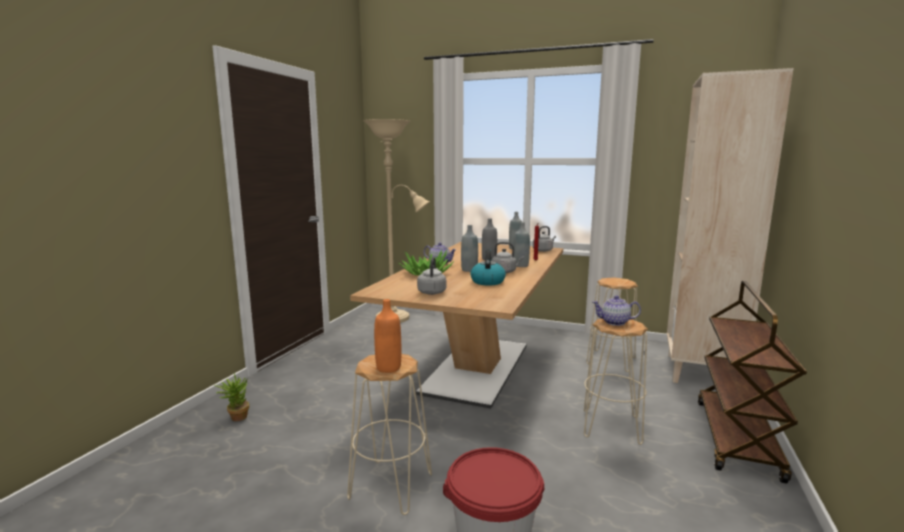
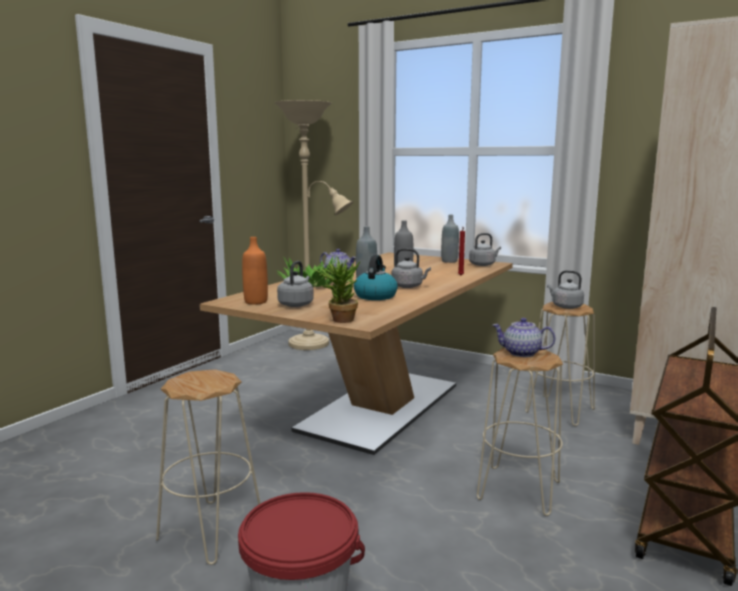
camera: 10 degrees right, 0 degrees up
(236, 417) = (81, 440): potted plant -> potted plant (338, 320)
(388, 368) = (198, 386): orange bottle -> orange bottle (256, 302)
(521, 265) = (436, 280): grey bottle -> none
(615, 281) = (565, 306): none -> grey kettle

